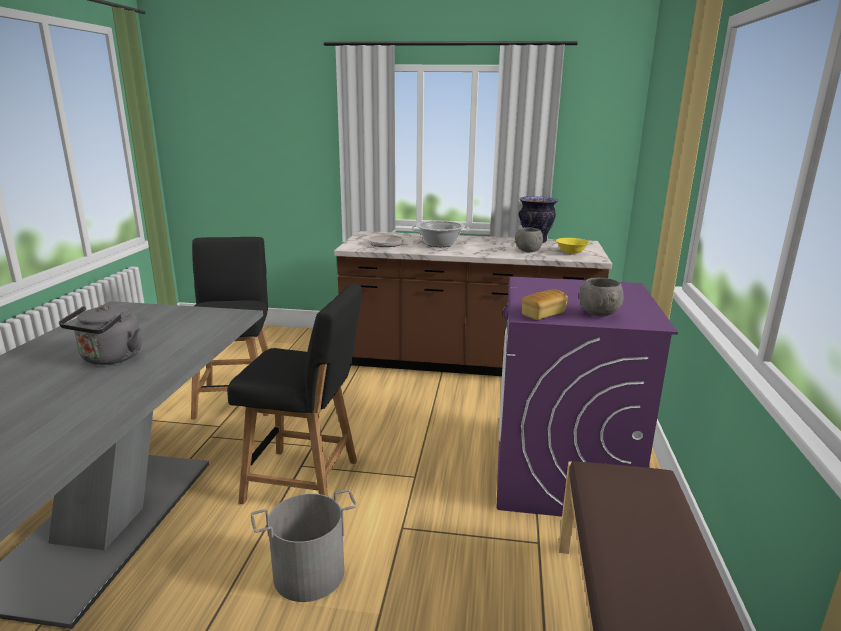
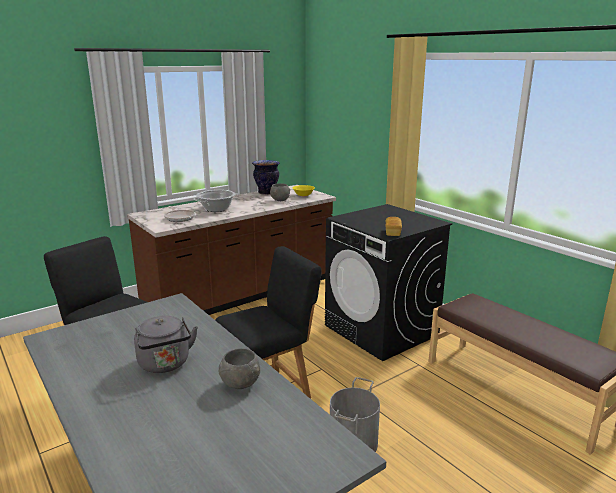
camera: 45 degrees left, 0 degrees up
(561, 474) = (381, 330): purple washing machine -> black washing machine
(599, 315) = (411, 225): grey bowl -> grey bowl (241, 385)

